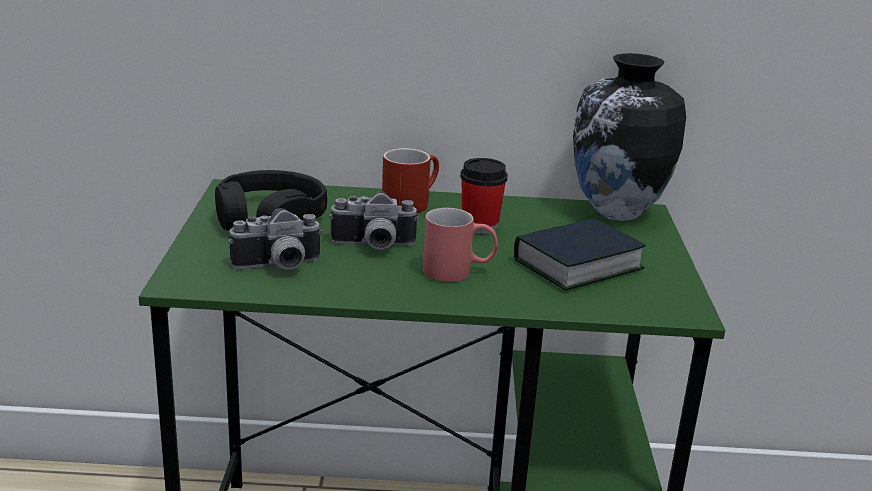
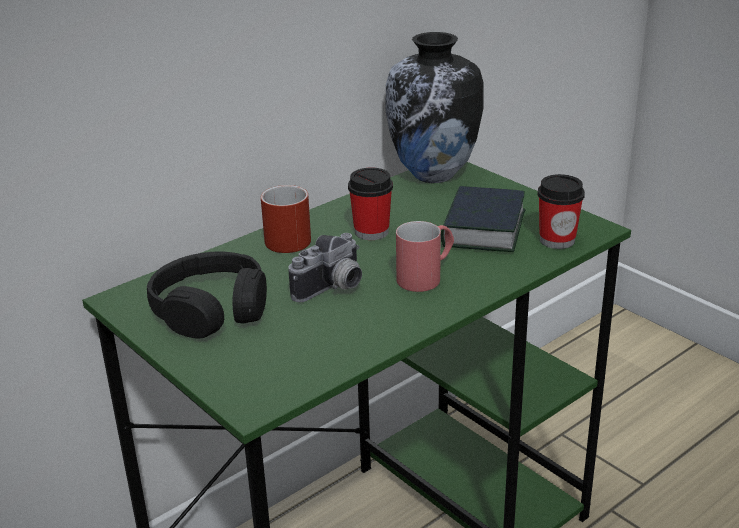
camera: 40 degrees left, 5 degrees up
(278, 267) = (300, 345): camera -> none
(628, 302) = (557, 240): none -> cup

